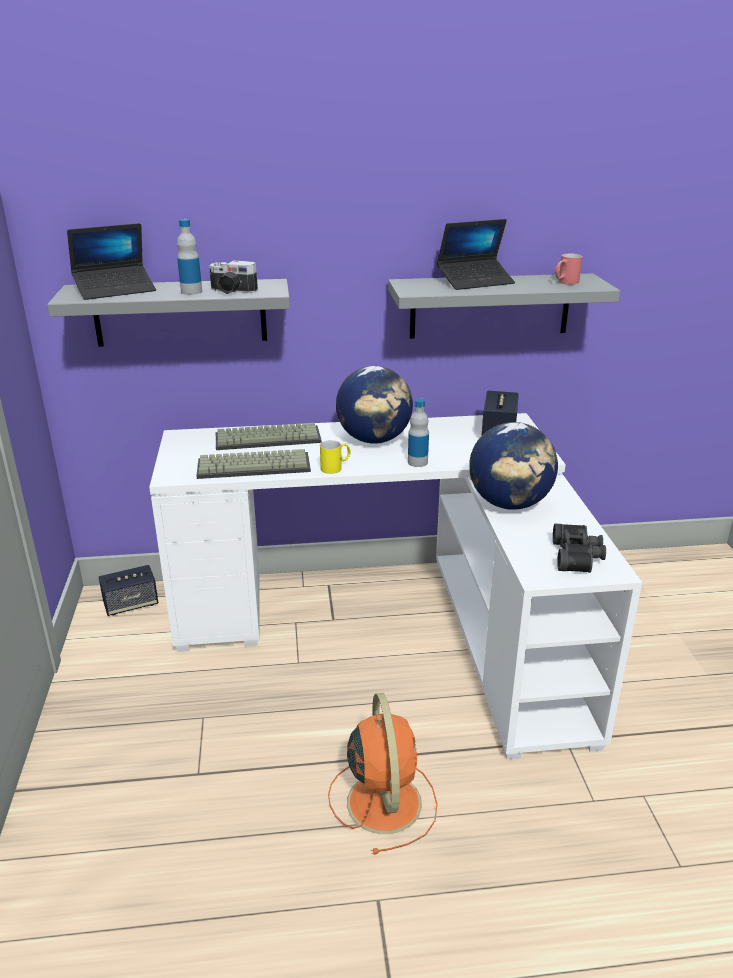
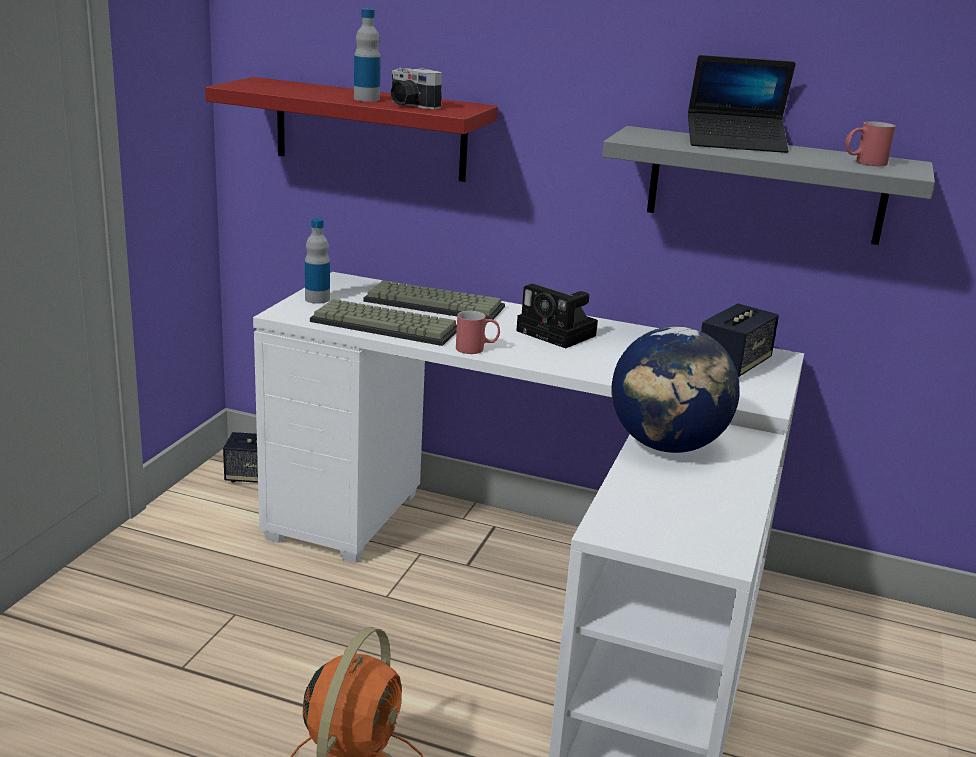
camera: 25 degrees right, 5 degrees down
(115, 290) = (292, 87): laptop -> none
(180, 312) = (370, 129): grey shelf -> red shelf
(336, 467) = (477, 349): yellow mug -> red mug
(374, 440) = (559, 334): globe -> camera
(417, 462) = (585, 368): bottle -> bottle (317, 299)
(578, 556) = (691, 526): black binoculars -> none

